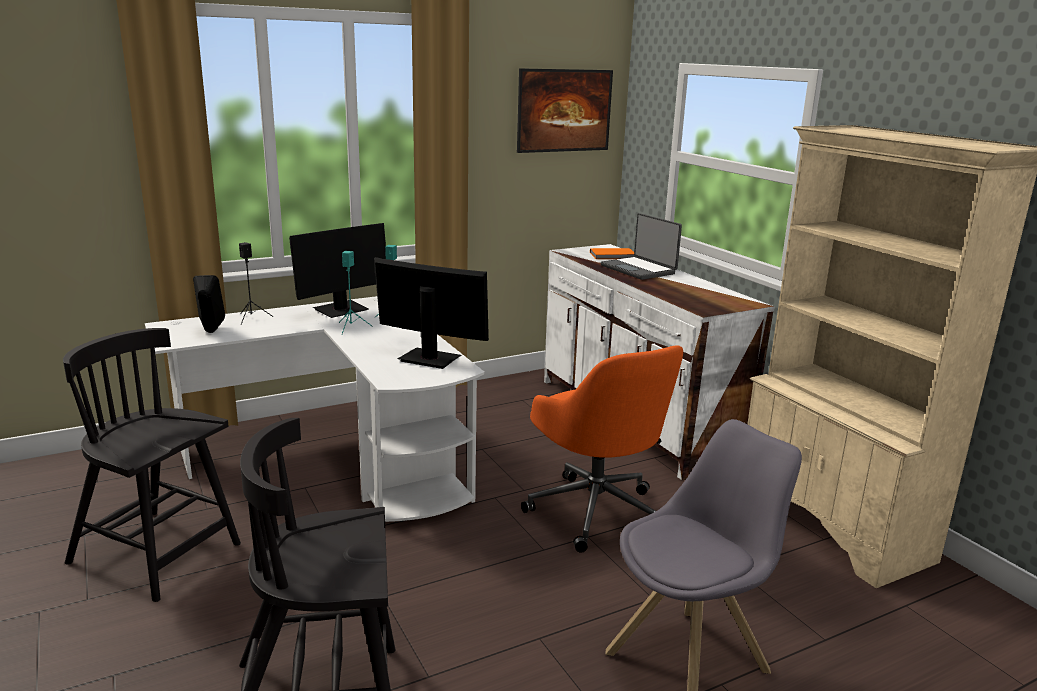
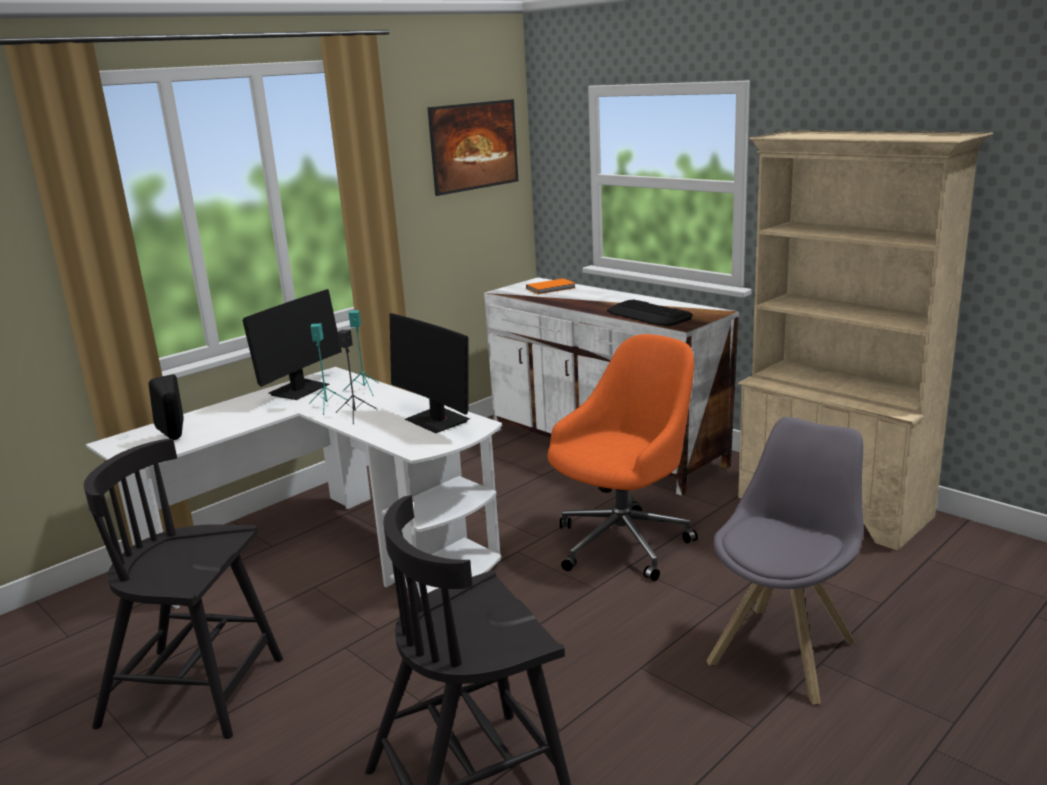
camera: 15 degrees left, 0 degrees up
(252, 318) = (208, 416): black speaker -> black speaker (355, 414)
(429, 359) = (437, 421): monitor -> monitor turned 135 degrees counterclockwise
(596, 513) = (623, 543): orange office chair -> orange office chair turned 90 degrees counterclockwise
(639, 269) = (588, 297): laptop -> none
(681, 295) = (648, 315): none -> keyboard

